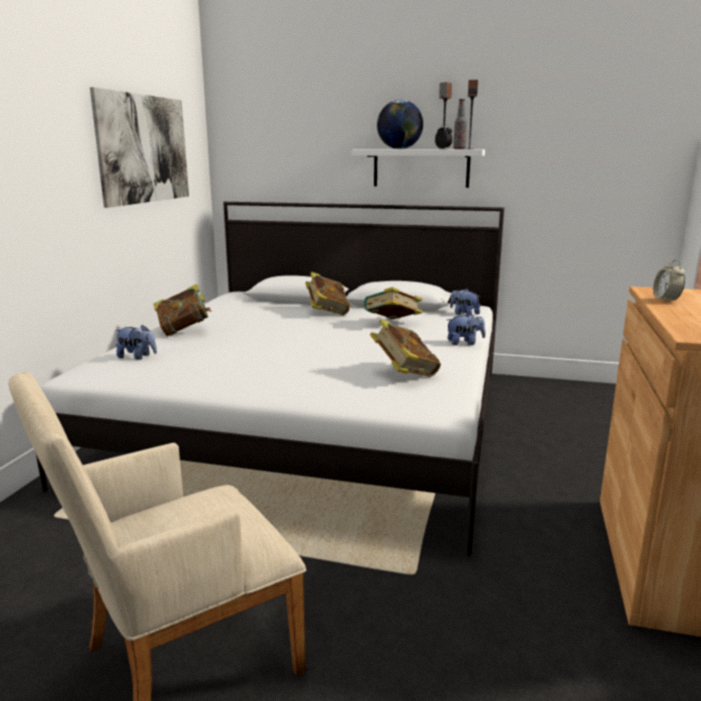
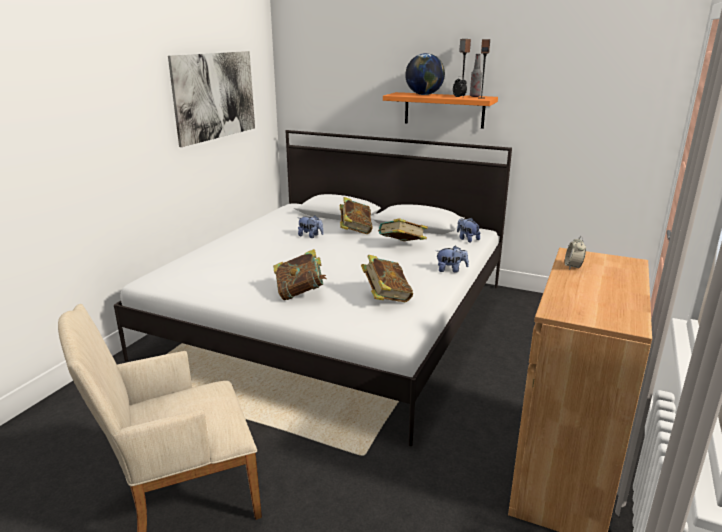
camera: 10 degrees right, 5 degrees up
(137, 357) = (194, 267): plush toy -> plush toy (310, 236)
(184, 331) = (237, 243): book -> book (300, 293)
(421, 168) = (444, 110): white shelf -> orange shelf

